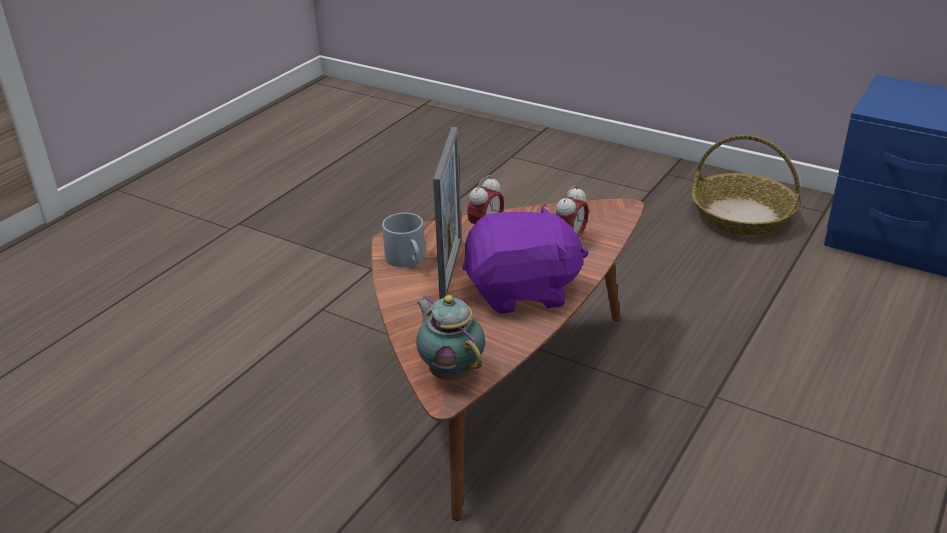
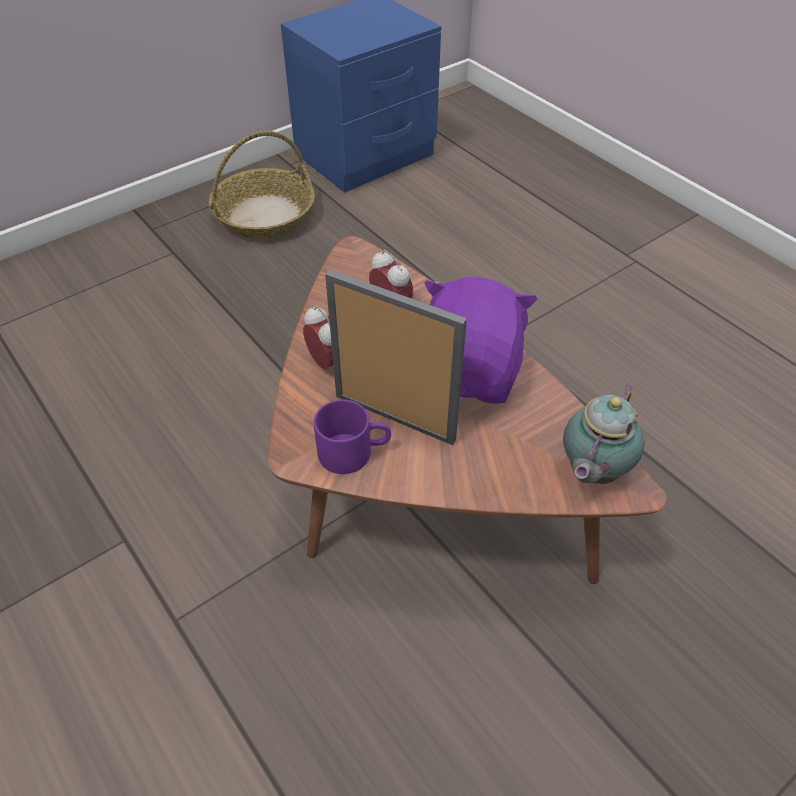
camera: 70 degrees left, 15 degrees up
(408, 260) = (354, 451): grey mug -> purple mug
(450, 371) = (591, 472): teapot -> teapot turned 45 degrees counterclockwise

